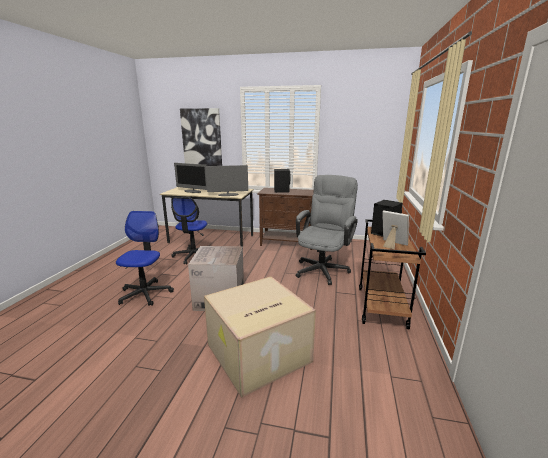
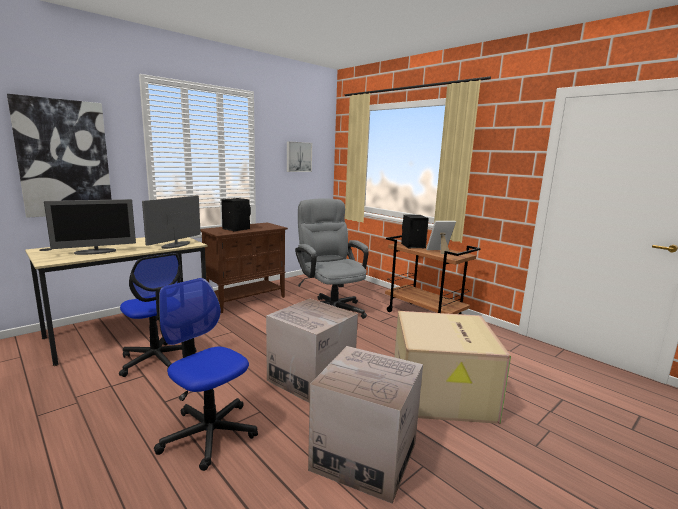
camera: 55 degrees left, 5 degrees down
(156, 344) = (364, 456): none -> cardboard box
(363, 137) = (298, 157): none -> picture

